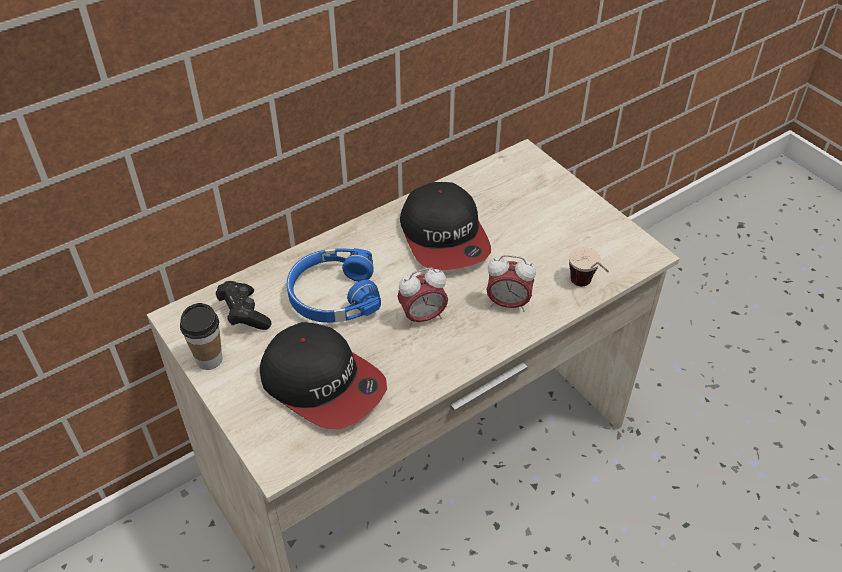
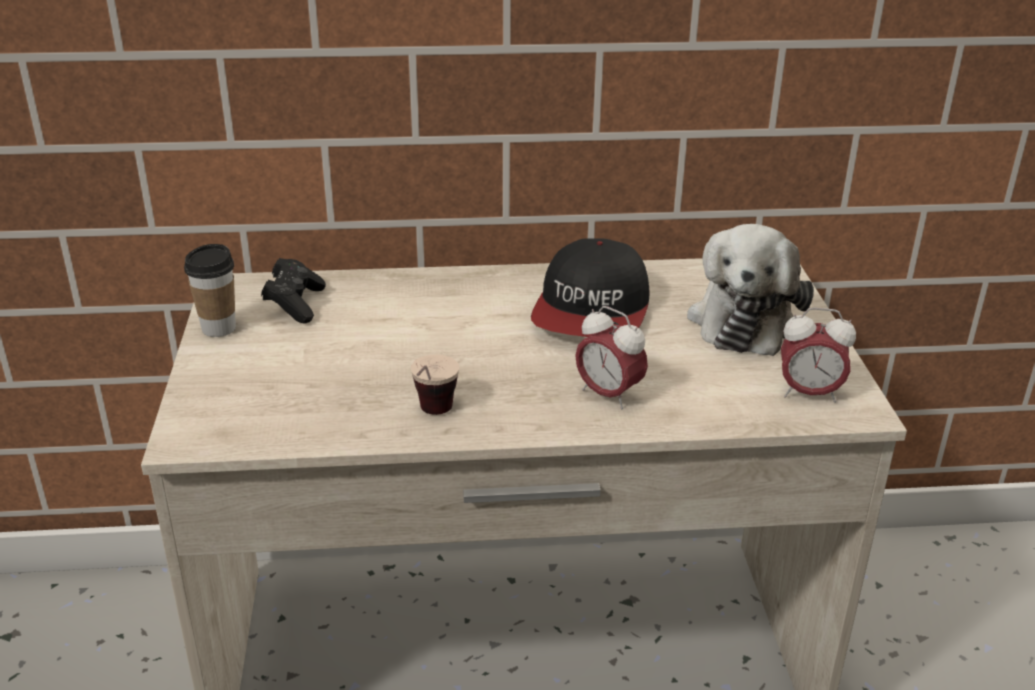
camera: 30 degrees right, 15 degrees down
(323, 383) = (310, 389): cap -> none
(333, 295) = (406, 319): blue headphones -> none
(422, 317) = (487, 372): alarm clock -> alarm clock (809, 393)
(538, 207) = (744, 320): none -> plush toy
(586, 288) = (732, 415): cup -> cup (431, 418)

